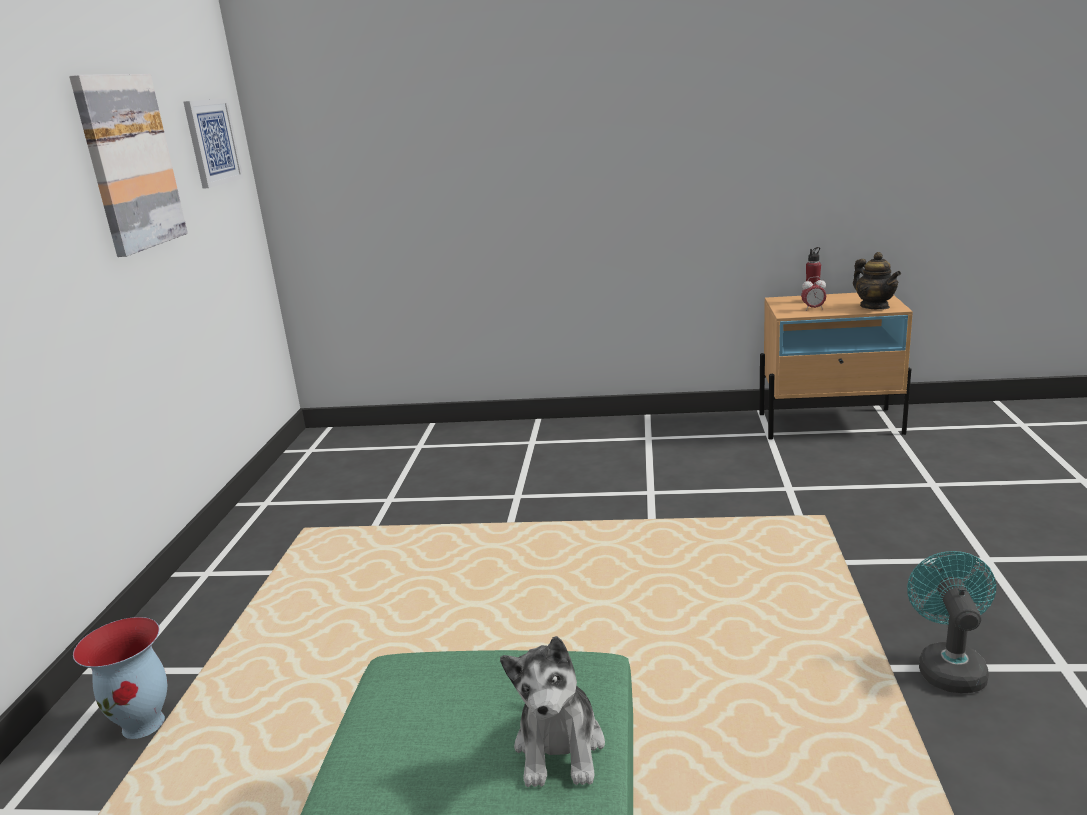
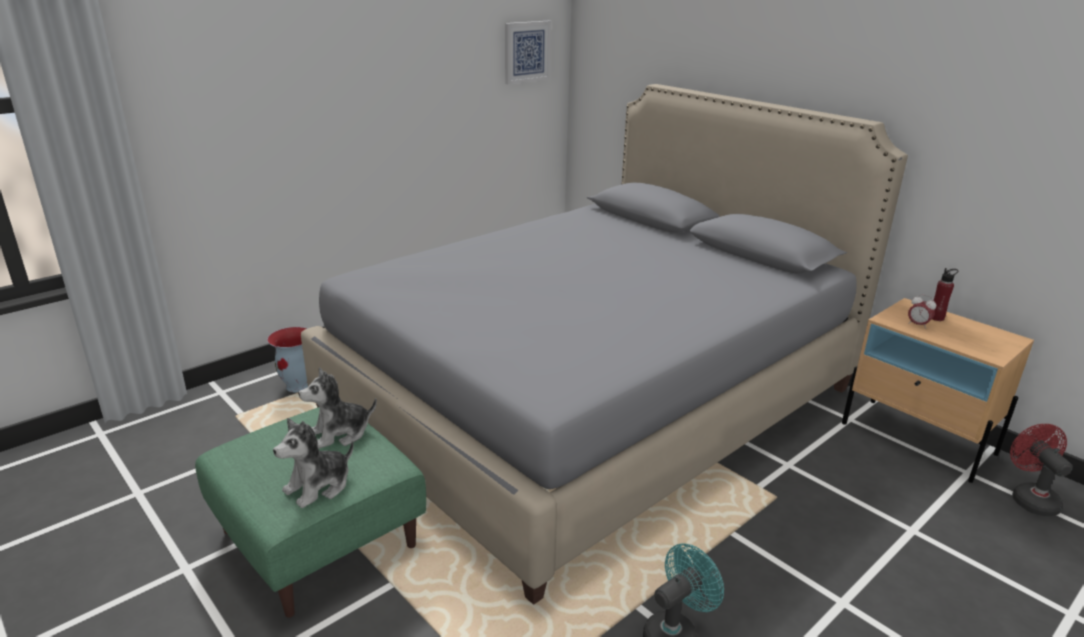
camera: 40 degrees right, 5 degrees up
(129, 163) = (437, 63): picture -> none
(465, 679) = (340, 433): none -> plush toy
(553, 529) = (592, 401): none -> grey bed
(874, 307) = (977, 347): teapot -> none
(947, 425) = (1030, 498): none -> red fan

